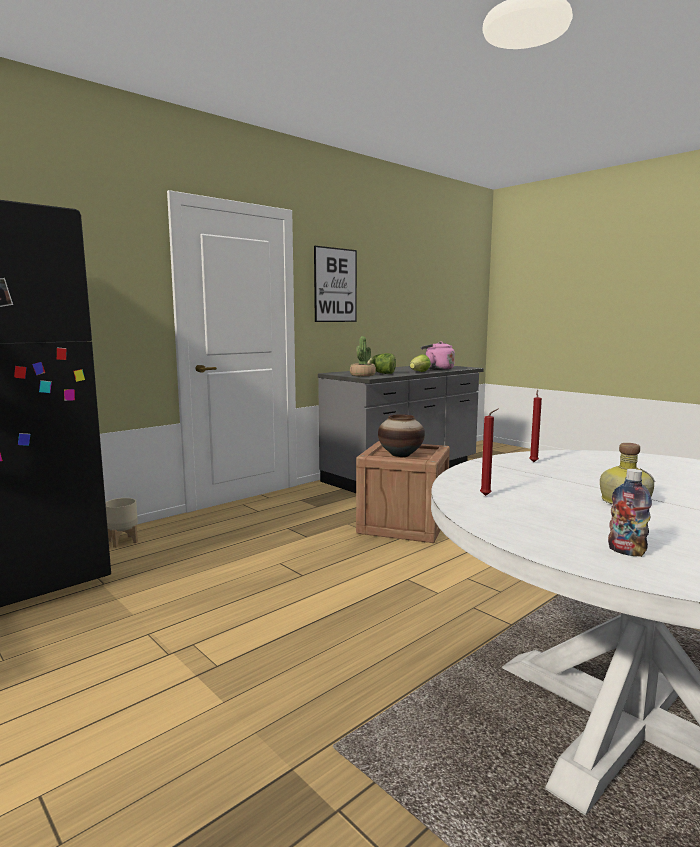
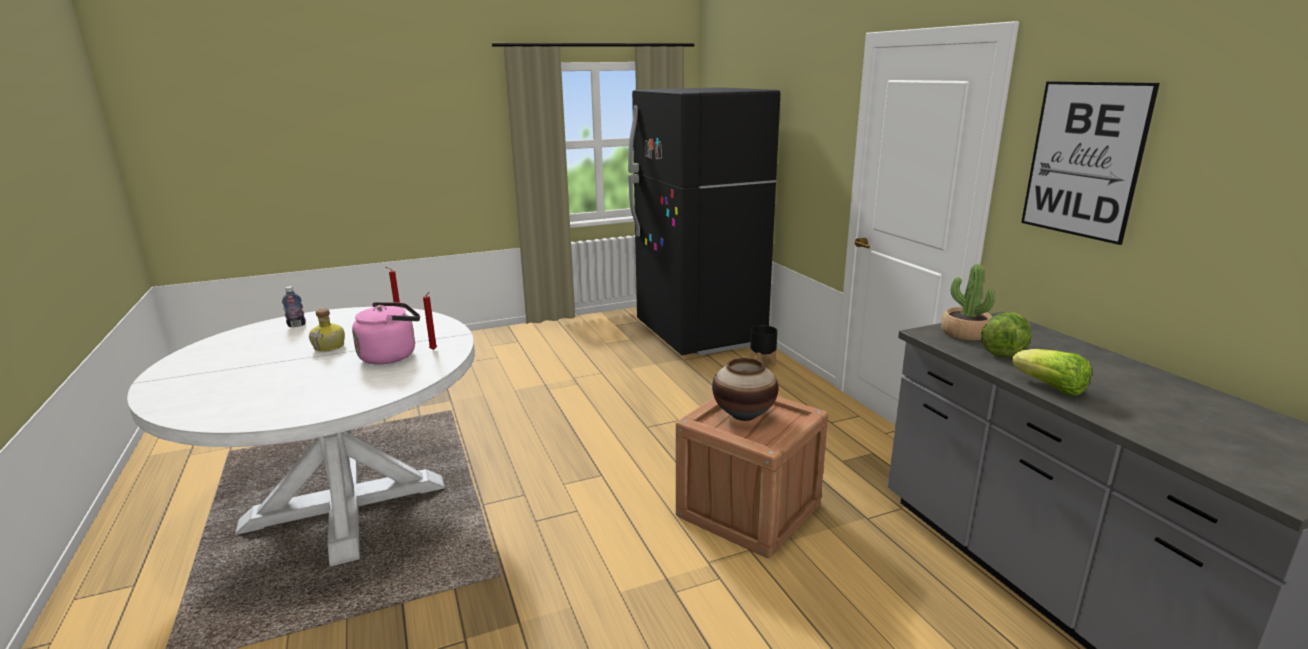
camera: 110 degrees right, 10 degrees up
(122, 541) = (763, 362): beige planter -> black planter
(437, 369) = (1162, 425): pink kettle -> pink kettle (391, 355)

